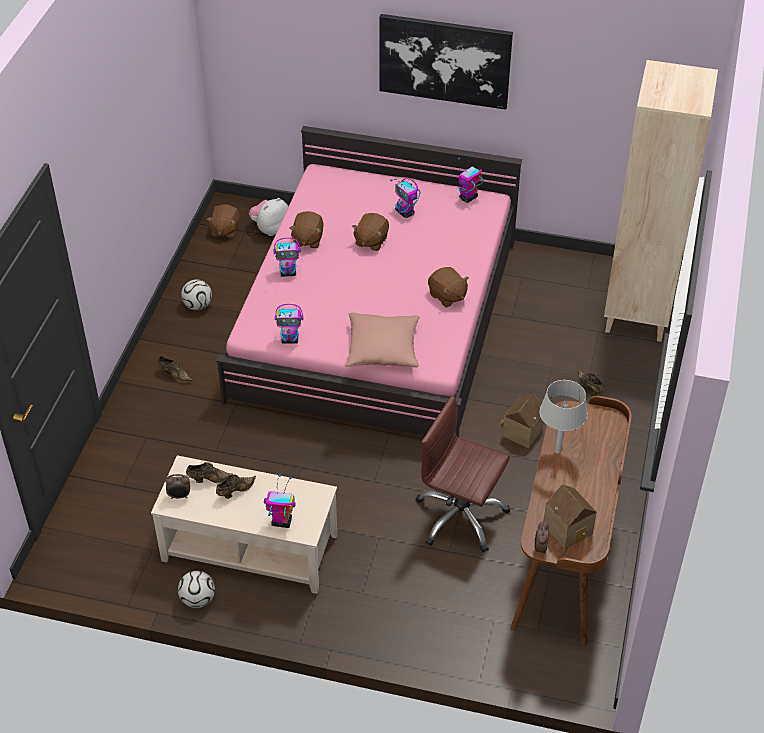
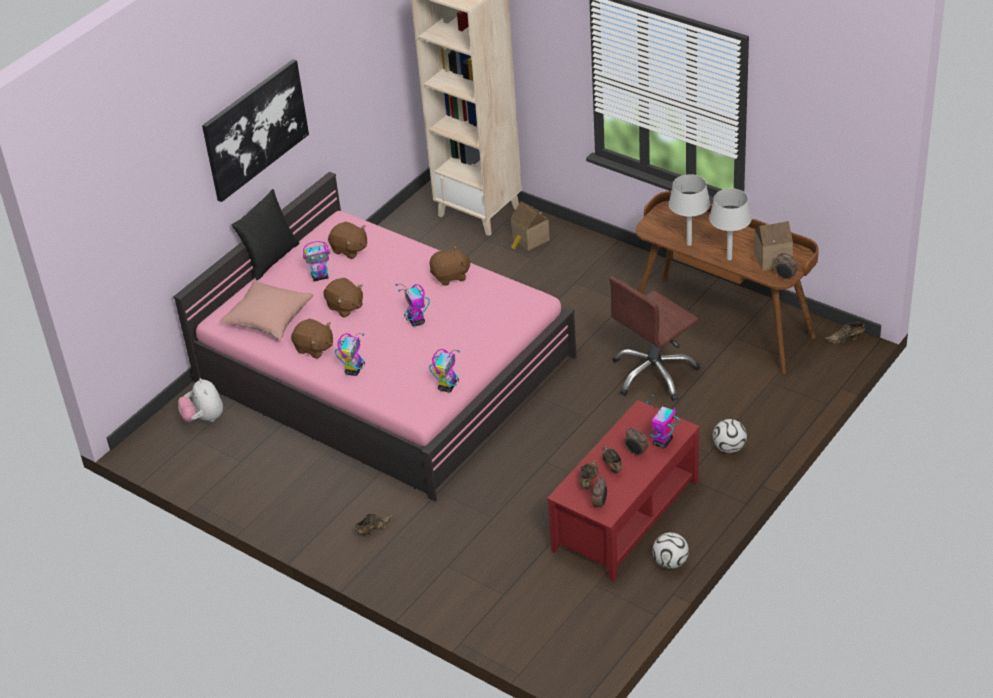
camera: 65 degrees left, 5 degrees down
(198, 306) = (283, 495): football -> football (729, 448)
(224, 230) = (180, 453): brown plush toy -> brown plush toy (349, 250)
(249, 548) = (626, 516): beige coffee table -> red coffee table
(259, 505) = (636, 453): none -> alarm clock
(383, 349) = (495, 330): pink pillow -> pink pillow (269, 318)
(415, 176) = (270, 259): none -> black pillow
(468, 198) = (327, 233): toy robot -> toy robot (416, 321)
(520, 432) = (577, 314): toy house -> toy house (529, 240)
(550, 491) = (729, 258): none -> grey table lamp
(589, 387) = (548, 262): brown shoe -> brown shoe (846, 339)

